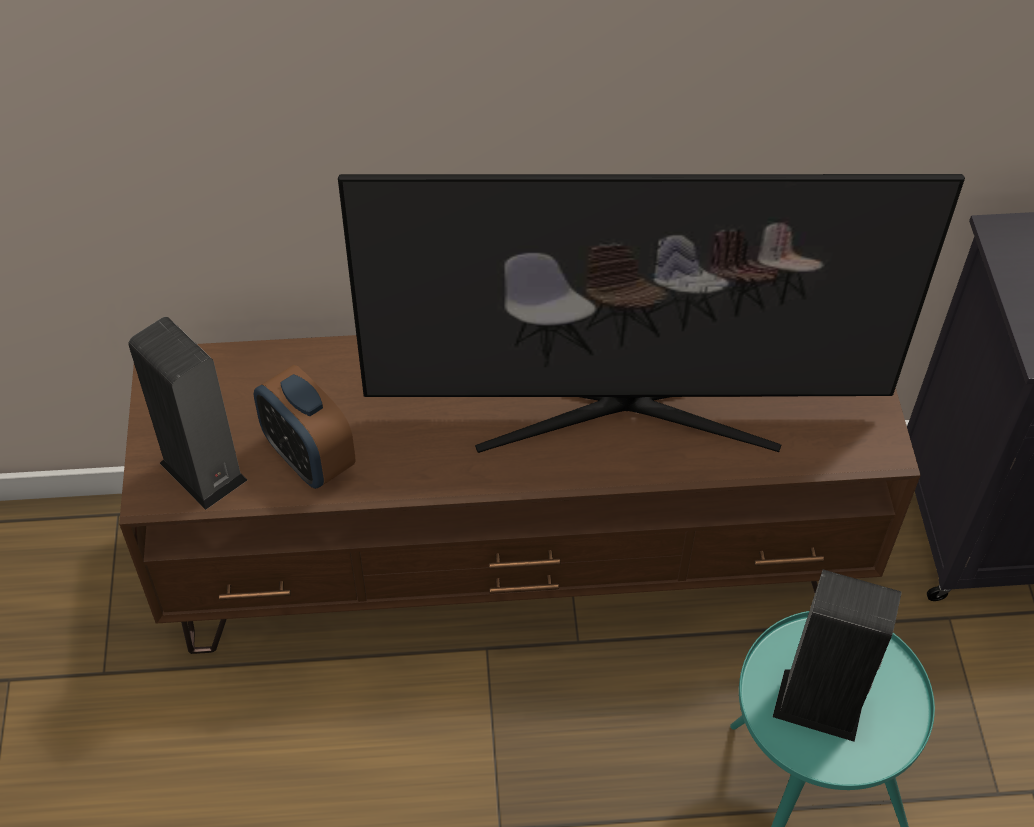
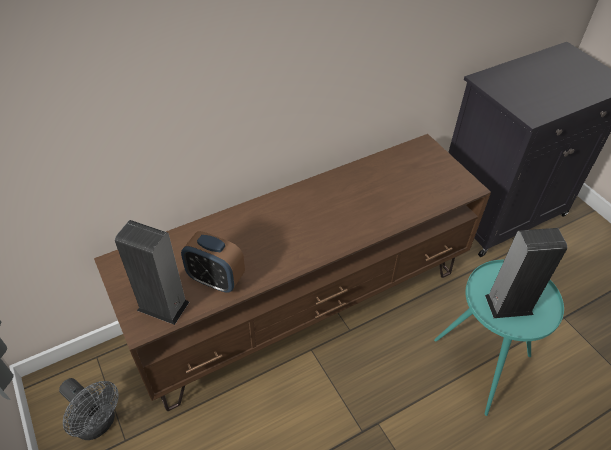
camera: 25 degrees left, 5 degrees down
(74, 628) = (98, 423): none -> grey fan
(624, 410) = (353, 207): television -> none

